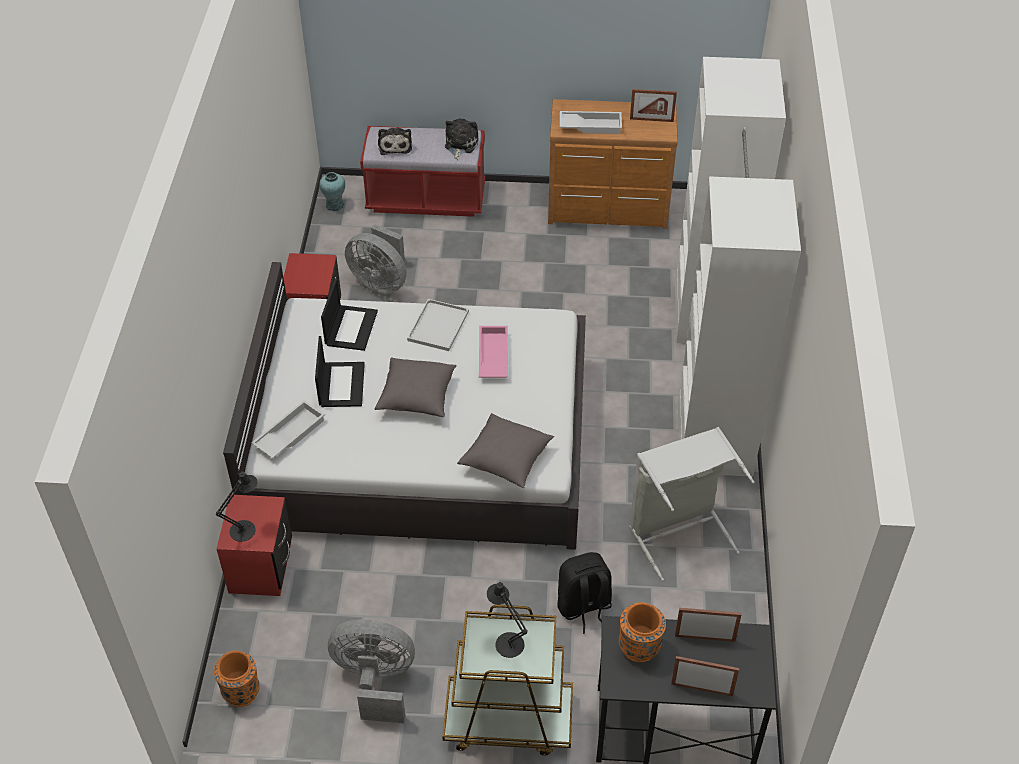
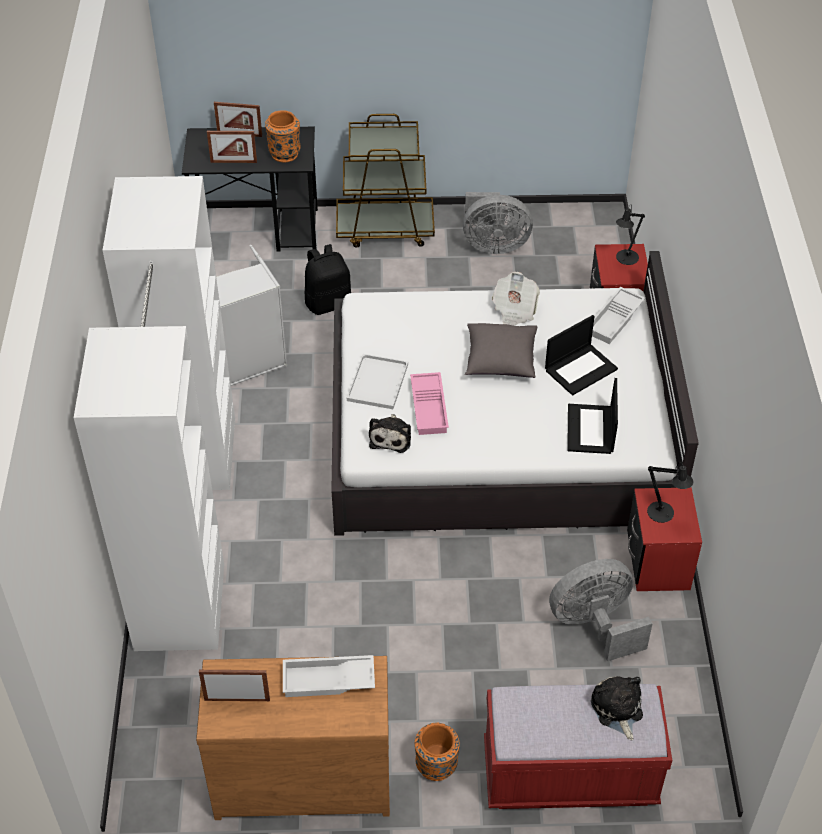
camera: 175 degrees right, 0 degrees up
(241, 691) = (596, 232): orange vase -> orange vase (436, 766)
(334, 205) = (697, 752): turquoise vase -> none
(341, 384) = (581, 369): laptop -> laptop turned 120 degrees counterclockwise
(381, 282) = (595, 625): grey fan -> grey fan turned 45 degrees counterclockwise
(389, 452) = (514, 310): none -> newspaper
(438, 327) = (494, 436): white tray -> white tray (377, 381)
(460, 145) = (522, 719): plush toy -> plush toy (391, 437)
(506, 460) = (403, 309): grey pillow -> none
(507, 641) = (385, 146): black table lamp -> black table lamp (663, 514)

